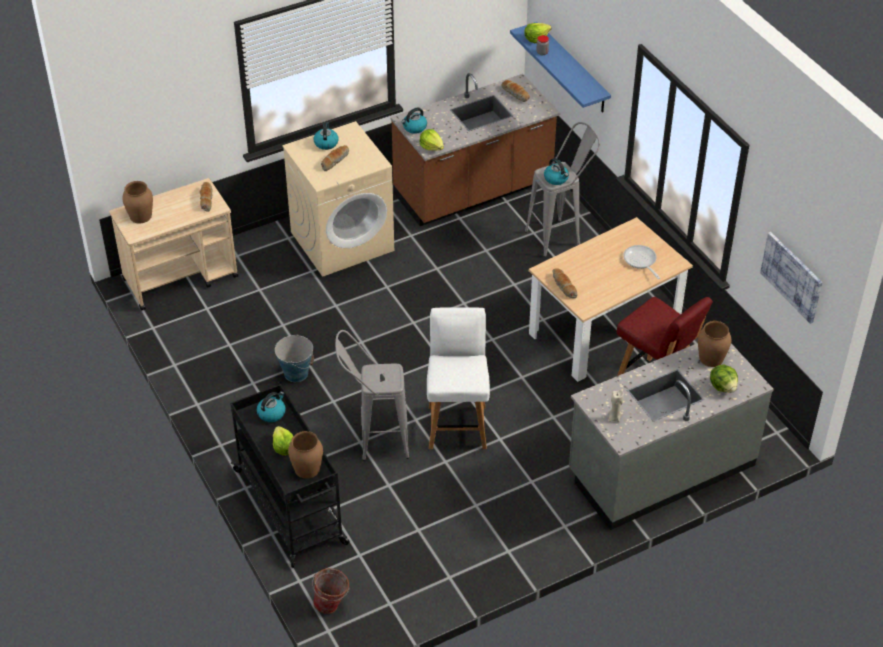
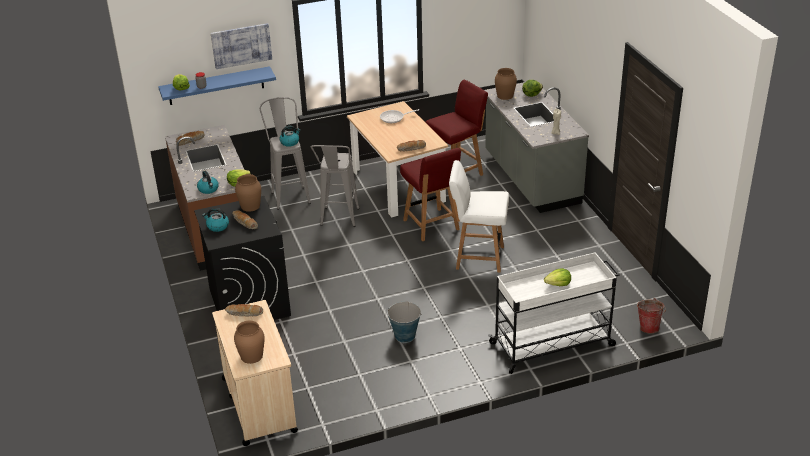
camera: 80 degrees left, 10 degrees down
(272, 413) = (520, 289): kettle -> none
(291, 508) = (553, 344): black cart -> white cart
(307, 469) = (581, 274): brown vase -> brown vase (250, 206)
(342, 241) = (249, 302): beige washing machine -> black washing machine
(374, 441) = (489, 298): grey stool -> grey stool (338, 221)
(519, 374) = (431, 225): none -> red chair
(792, 276) = (481, 30): picture -> picture (241, 45)

